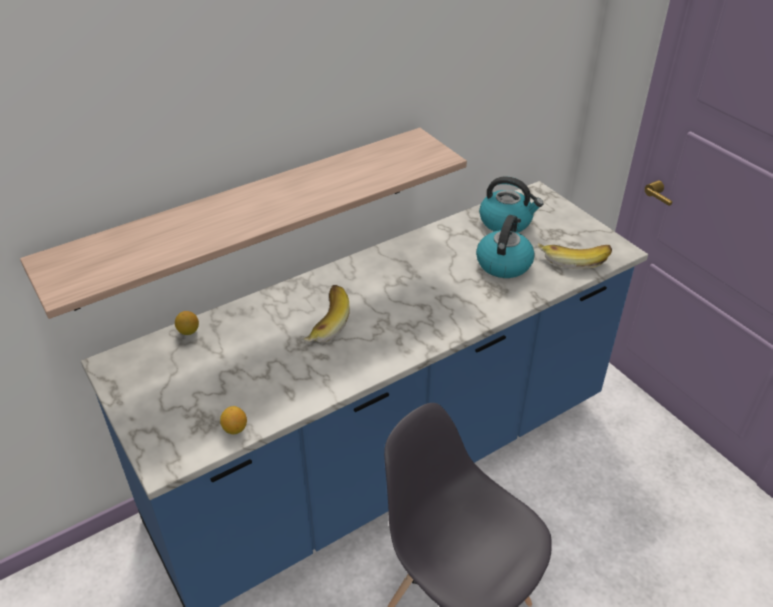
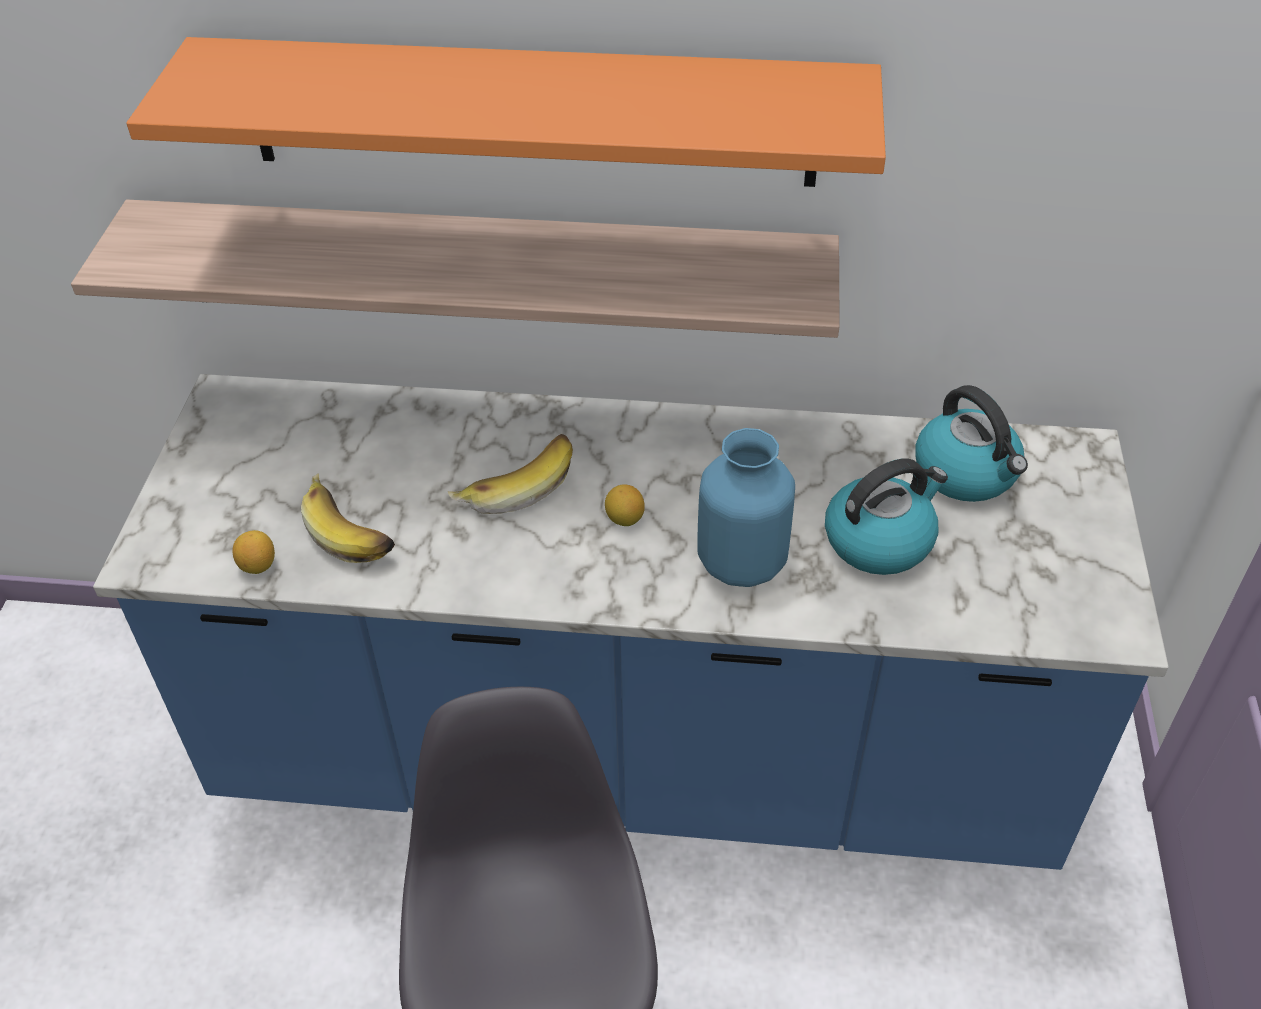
camera: 40 degrees right, 5 degrees up
(188, 331) = (345, 402): lemon -> lemon (625, 519)
(270, 110) = (530, 112): none -> orange shelf
(461, 301) = (740, 564): none -> blue vase
(573, 259) = (1011, 598): banana -> banana (353, 531)

